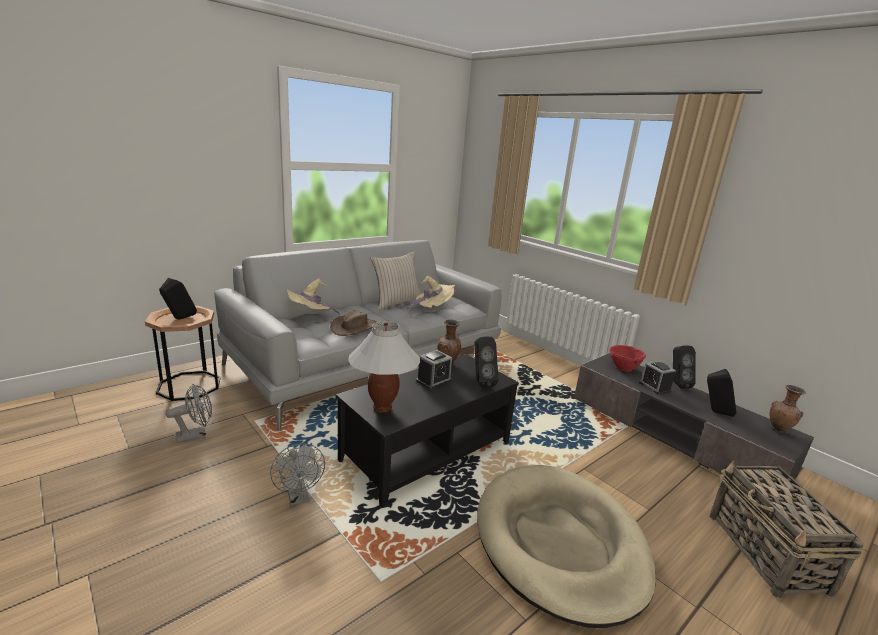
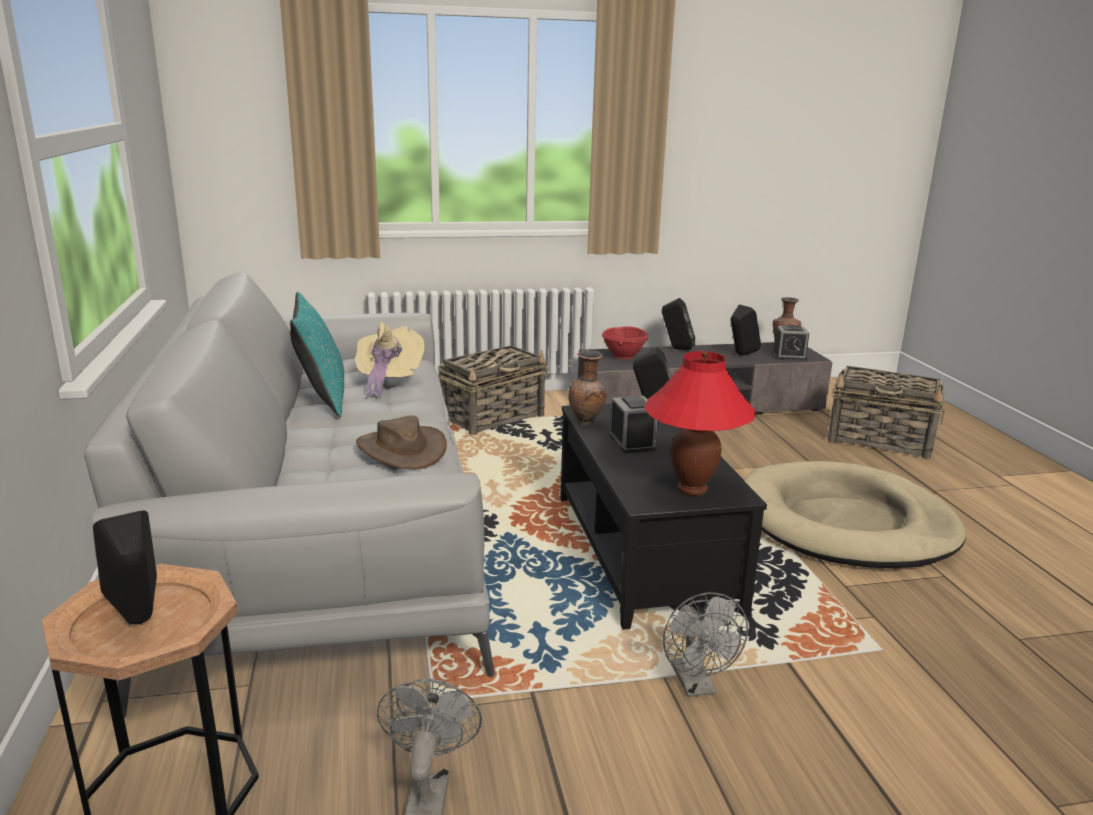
camera: 60 degrees left, 0 degrees up
(298, 497) = (696, 686): grey fan -> grey fan turned 75 degrees clockwise
(310, 316) = (303, 475): beige hat -> none
(382, 408) = (692, 490): white table lamp -> red table lamp
(396, 303) = (322, 399): beige pillow -> turquoise pillow
(535, 367) = (494, 417): none -> basket
(654, 387) = (676, 359): alarm clock -> alarm clock (789, 356)

